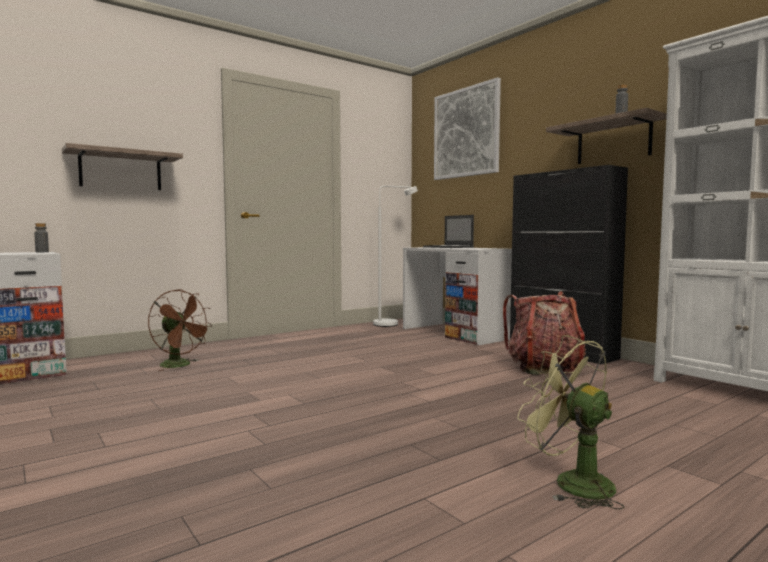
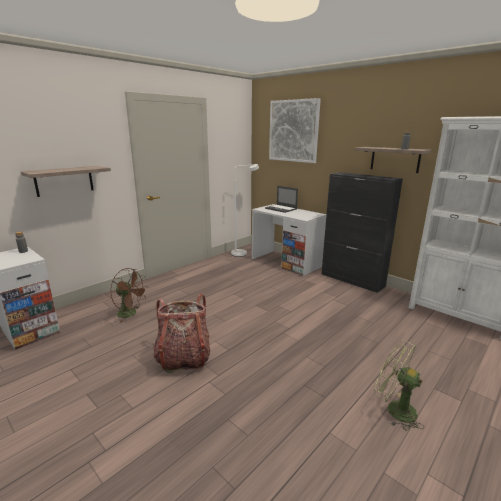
camera: 10 degrees left, 15 degrees up
(544, 368) = (348, 299): backpack -> backpack (183, 358)

